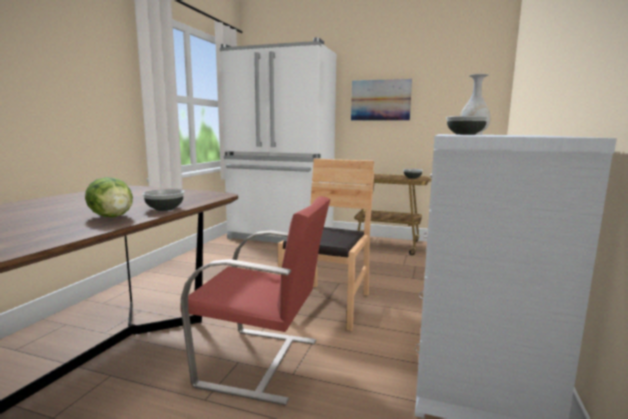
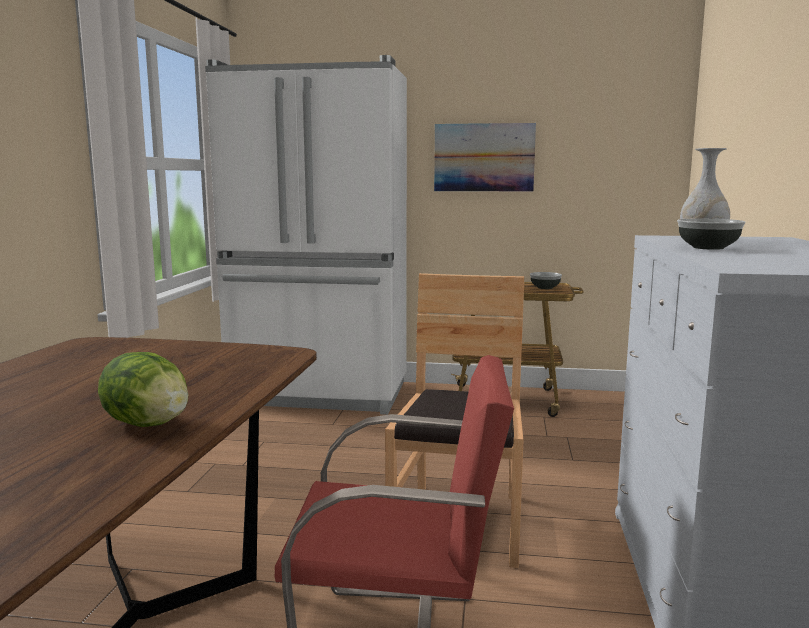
camera: 10 degrees left, 0 degrees up
(165, 209) = (223, 396): bowl -> none

